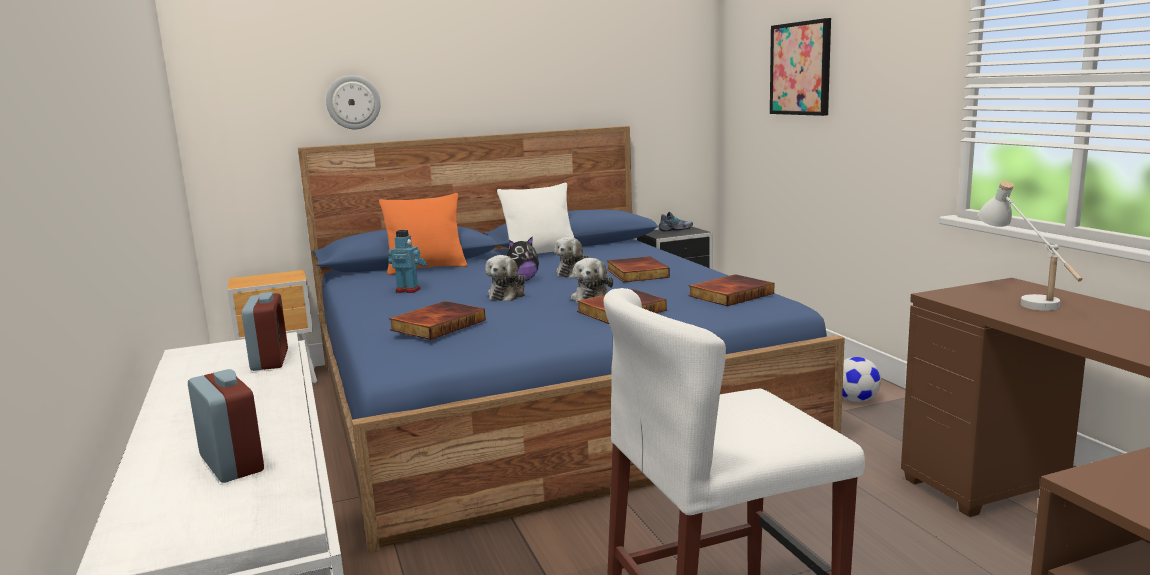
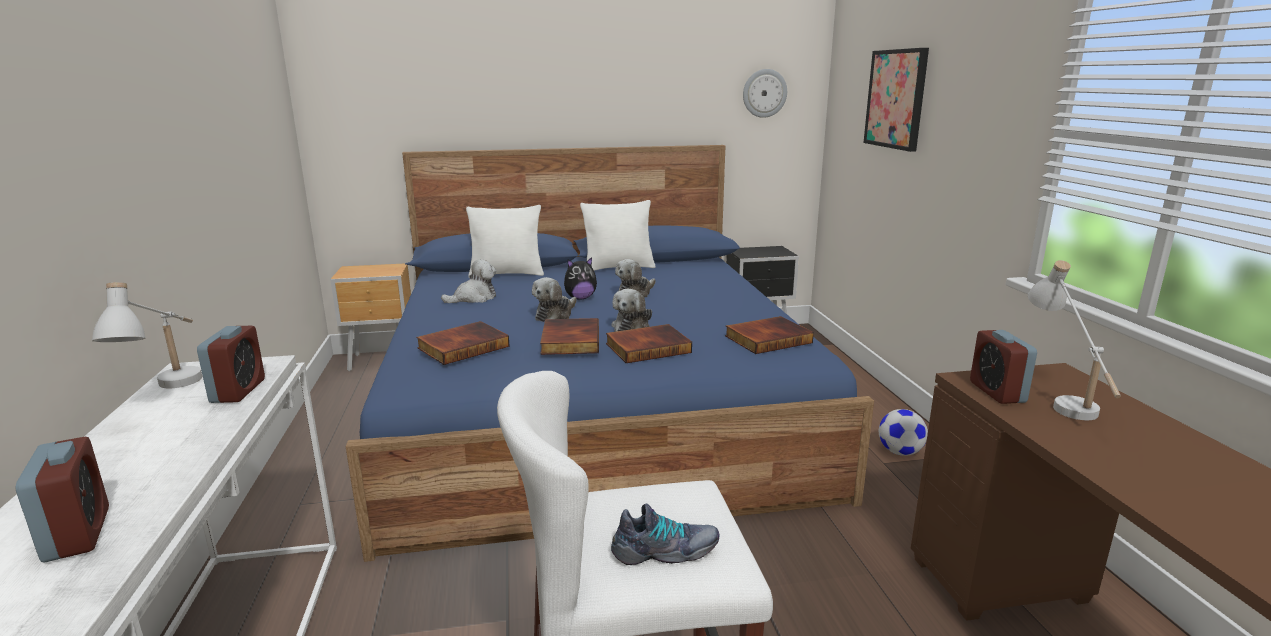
camera: 10 degrees right, 5 degrees up
(196, 368) = (171, 392): none -> white table lamp
(353, 102) = (456, 111): wall clock -> wall clock (764, 93)
(408, 290) = (474, 298): toy robot -> plush toy
(426, 268) = (507, 274): orange pillow -> white pillow
(636, 273) = (691, 301): book -> book (569, 340)
(676, 229) = (765, 249): shoe -> shoe (666, 552)
(970, 300) = (997, 392): none -> alarm clock

